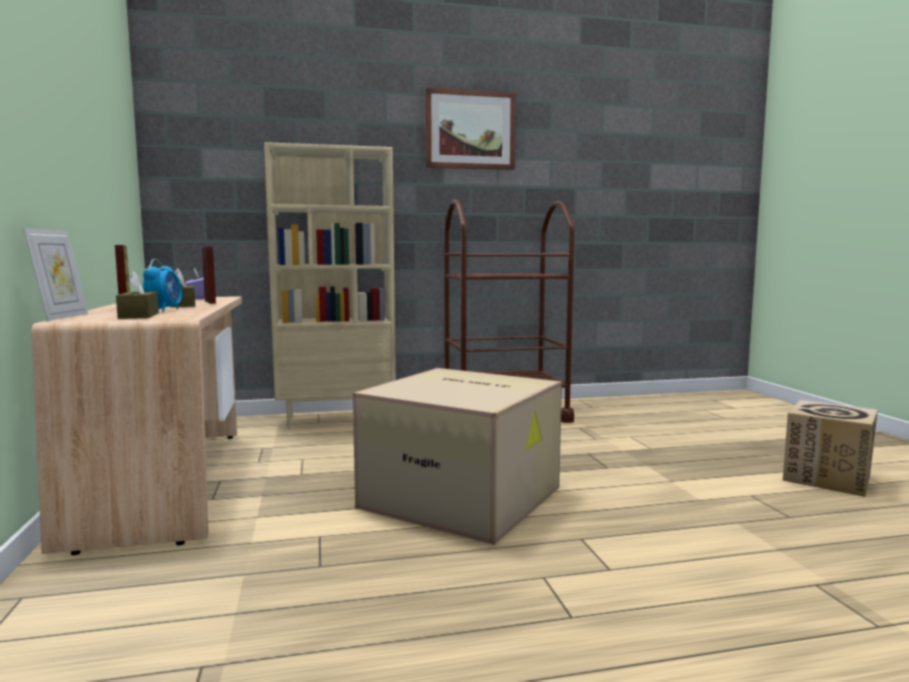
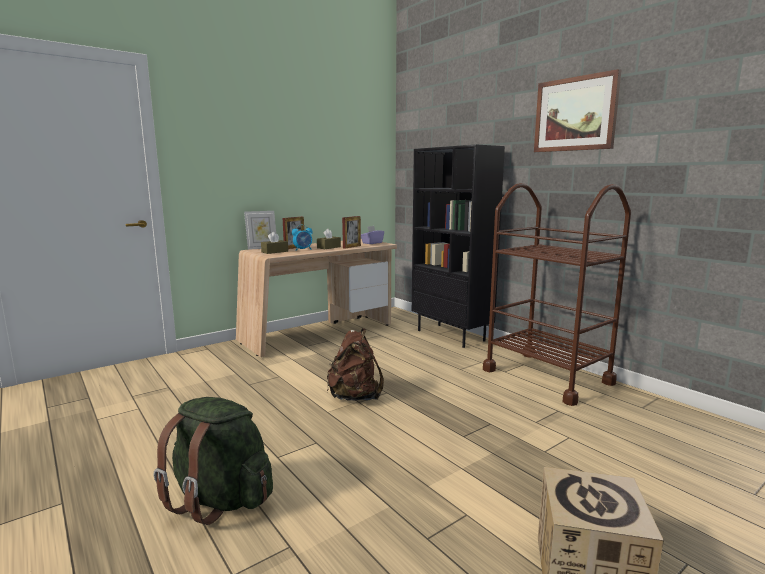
camera: 65 degrees right, 5 degrees up
(337, 419) = (451, 335): beige bookcase -> black bookcase
(464, 497) = (355, 397): cardboard box -> brown backpack
(715, 624) = (220, 499): none -> green backpack

